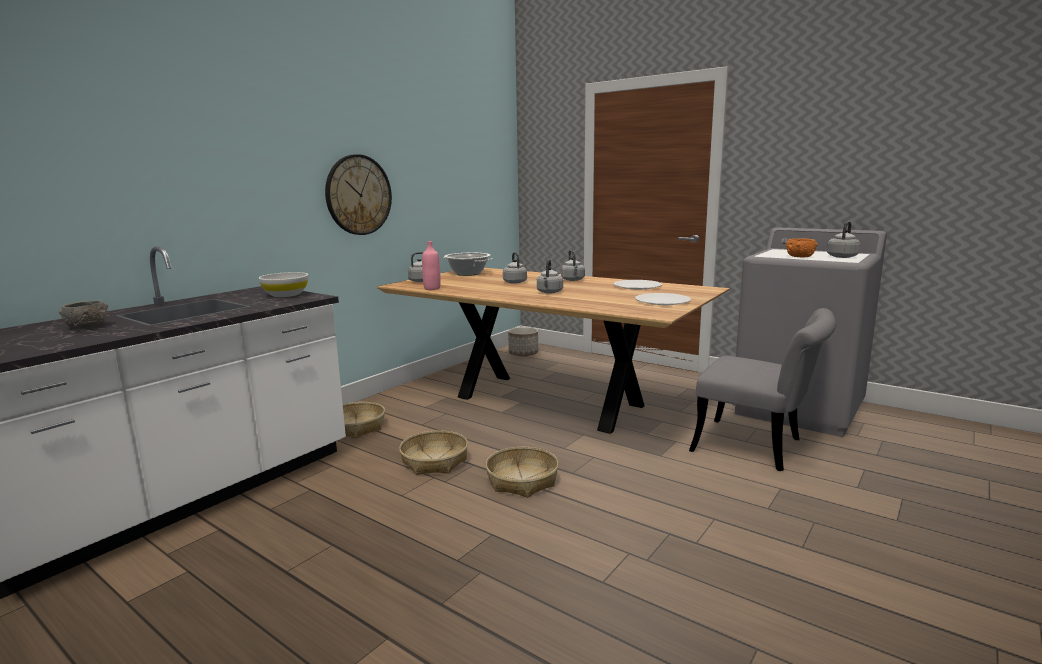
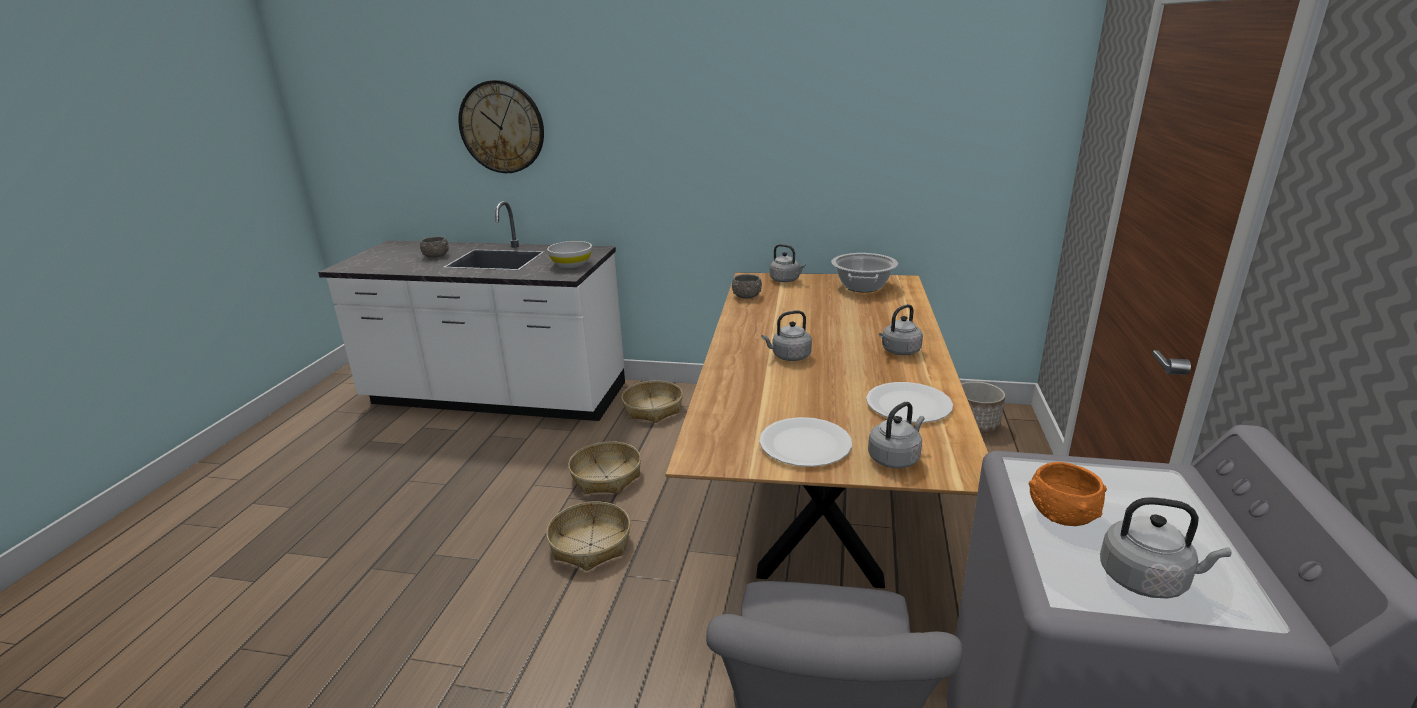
camera: 65 degrees right, 10 degrees up
(358, 195) = (734, 163): wall clock -> wall clock (502, 127)
(432, 288) = (747, 296): pink bottle -> grey bowl
(514, 282) = (837, 322): grey kettle -> grey kettle (895, 458)

